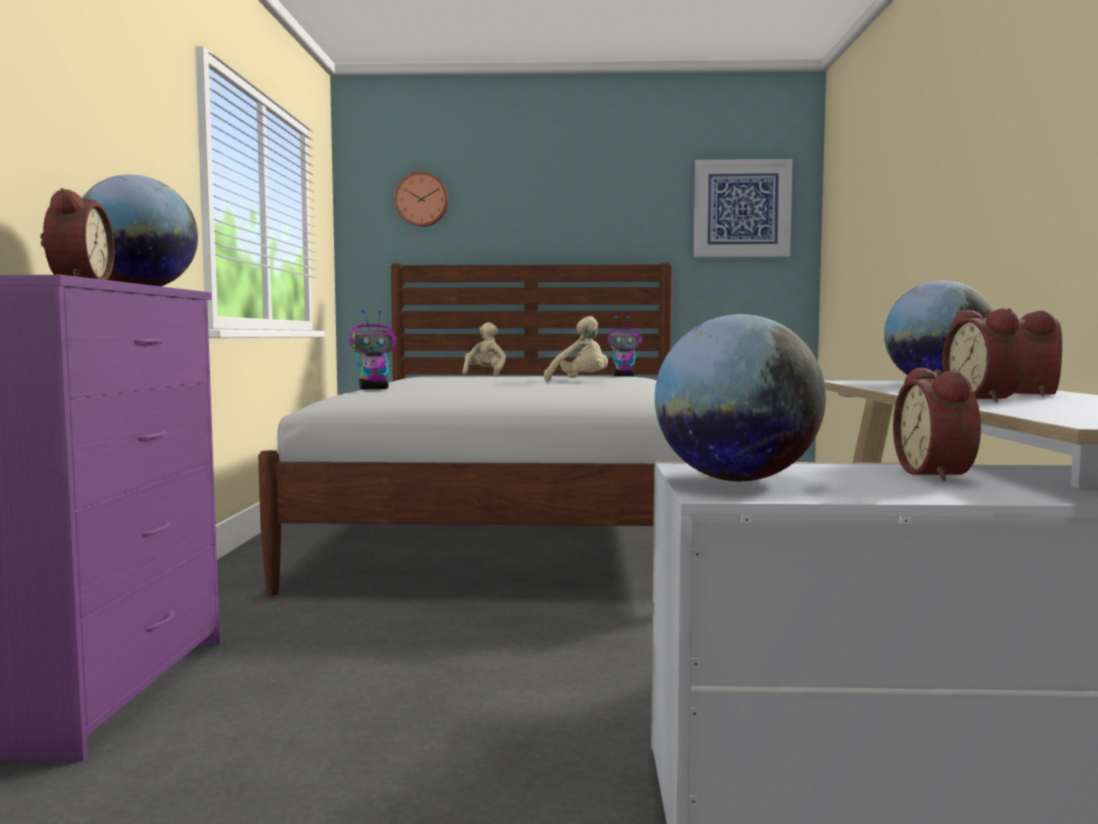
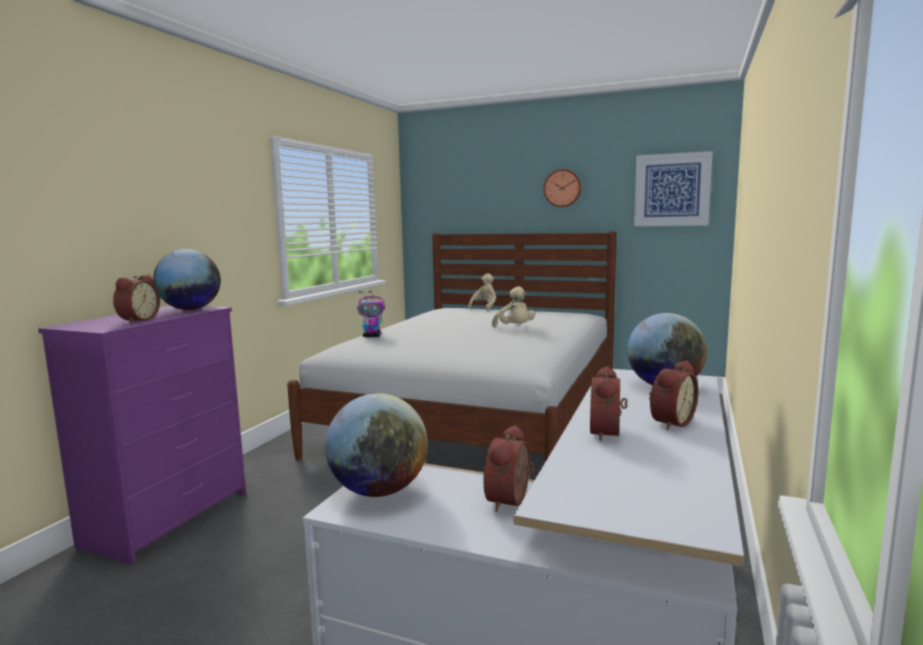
camera: 20 degrees right, 5 degrees up
(422, 199) = (452, 190): wall clock -> wall clock (562, 188)
(624, 376) = (567, 315): toy robot -> none

